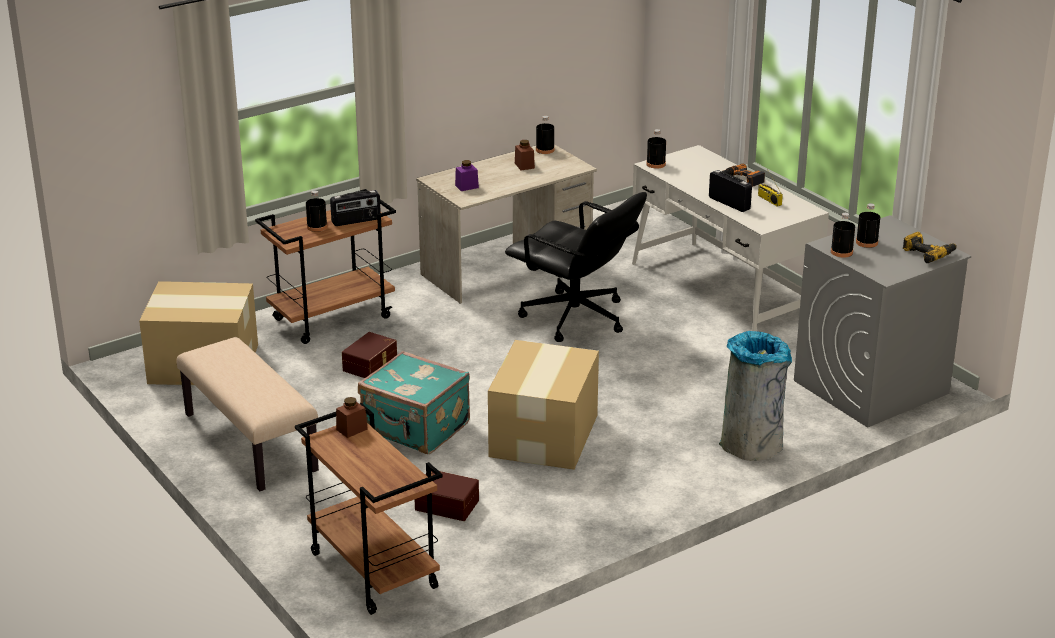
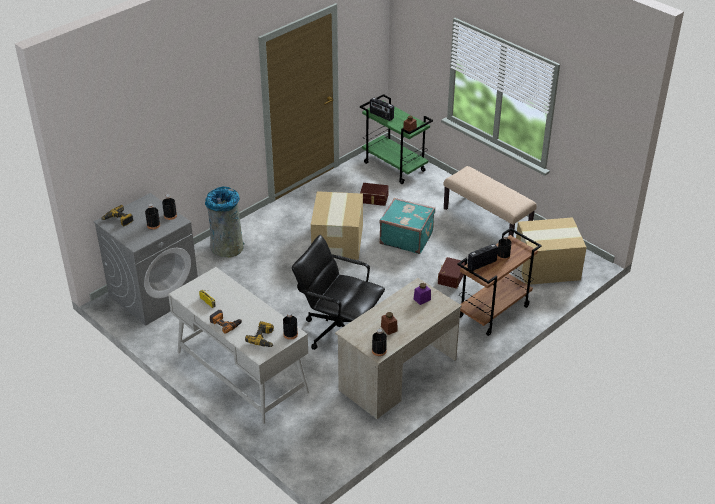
camera: 170 degrees right, 10 degrees up
(372, 570) = (395, 167): brown cart -> green cart
(691, 163) = (263, 339): none -> power drill
(729, 203) = (235, 295): radio -> radio (381, 116)

